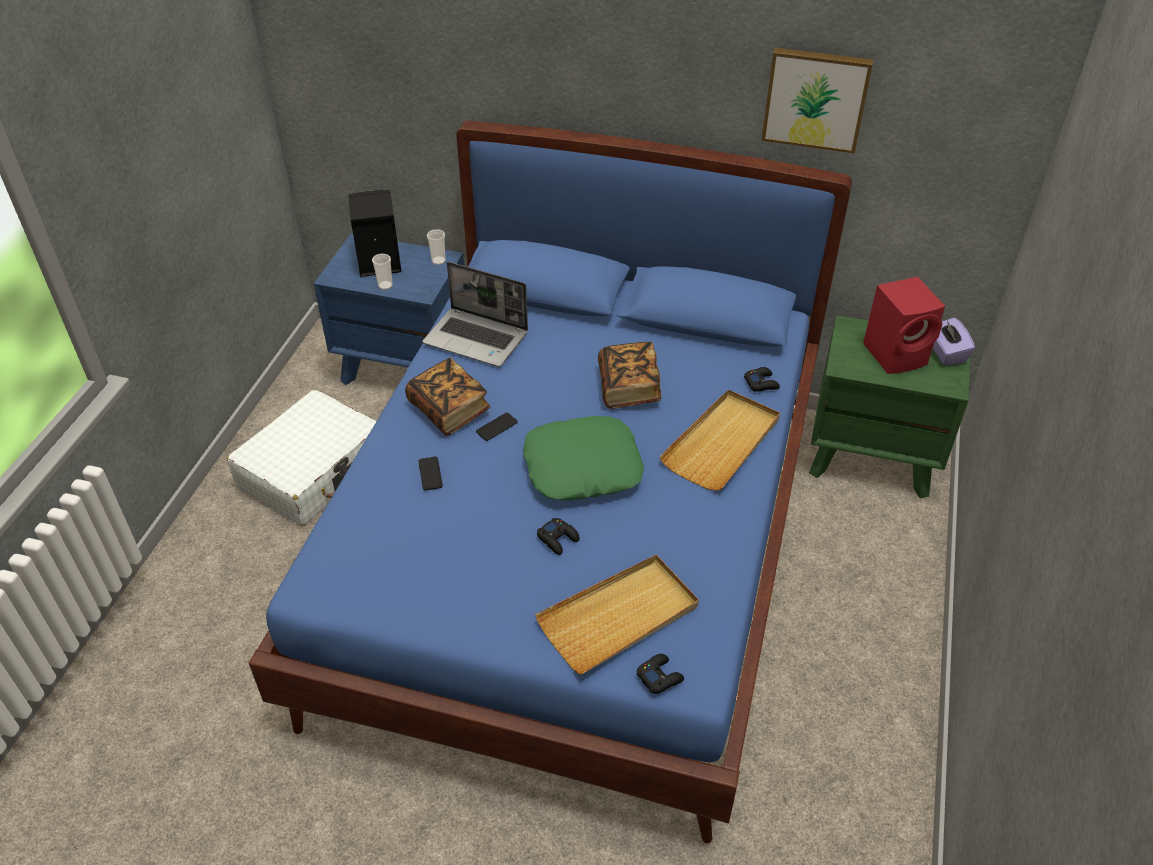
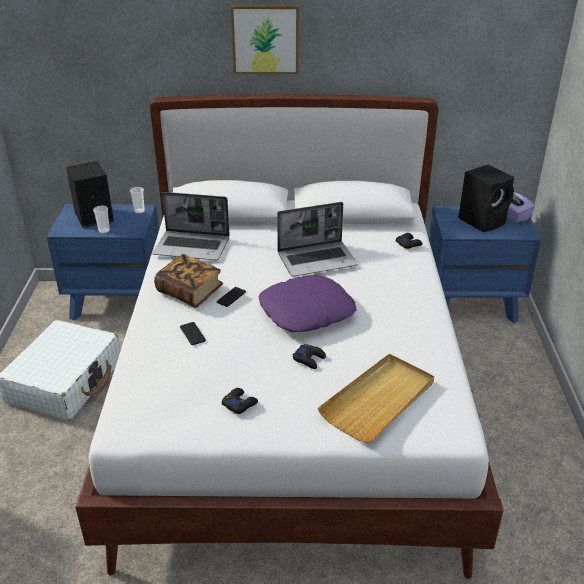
camera: 15 degrees left, 10 degrees down
(578, 553) = (293, 400): blue bed -> white bed
(582, 466) = (306, 311): green pillow -> purple pillow
(629, 388) = (317, 260): book -> laptop
(659, 676) = (427, 433): black game controller -> black game controller (239, 404)
(722, 443) = (399, 281): beige tray -> none
(816, 98) = (407, 46): picture -> picture (265, 38)
(872, 456) = (471, 303): green nightstand -> blue nightstand
(897, 354) = (483, 221): red speaker -> black speaker

